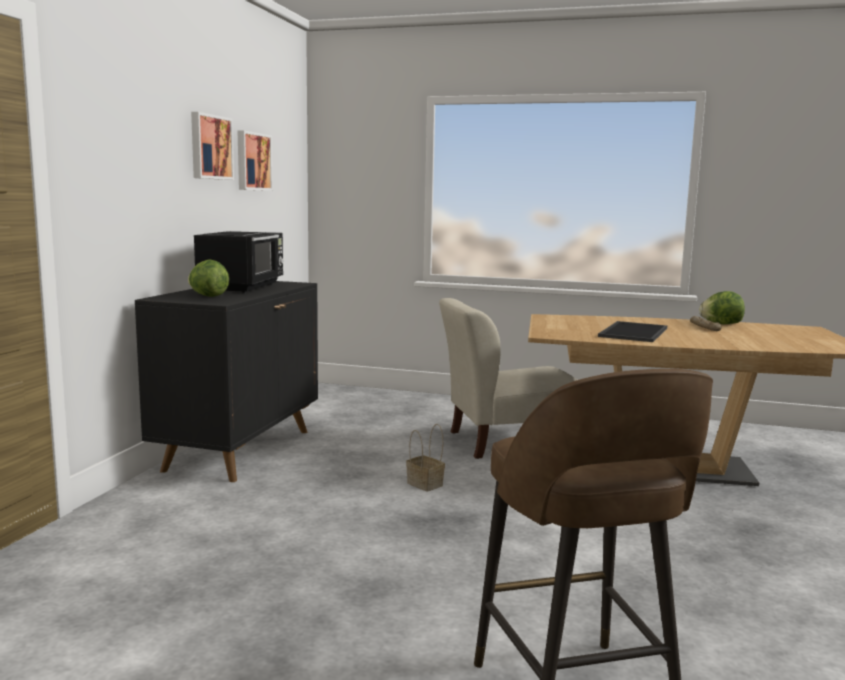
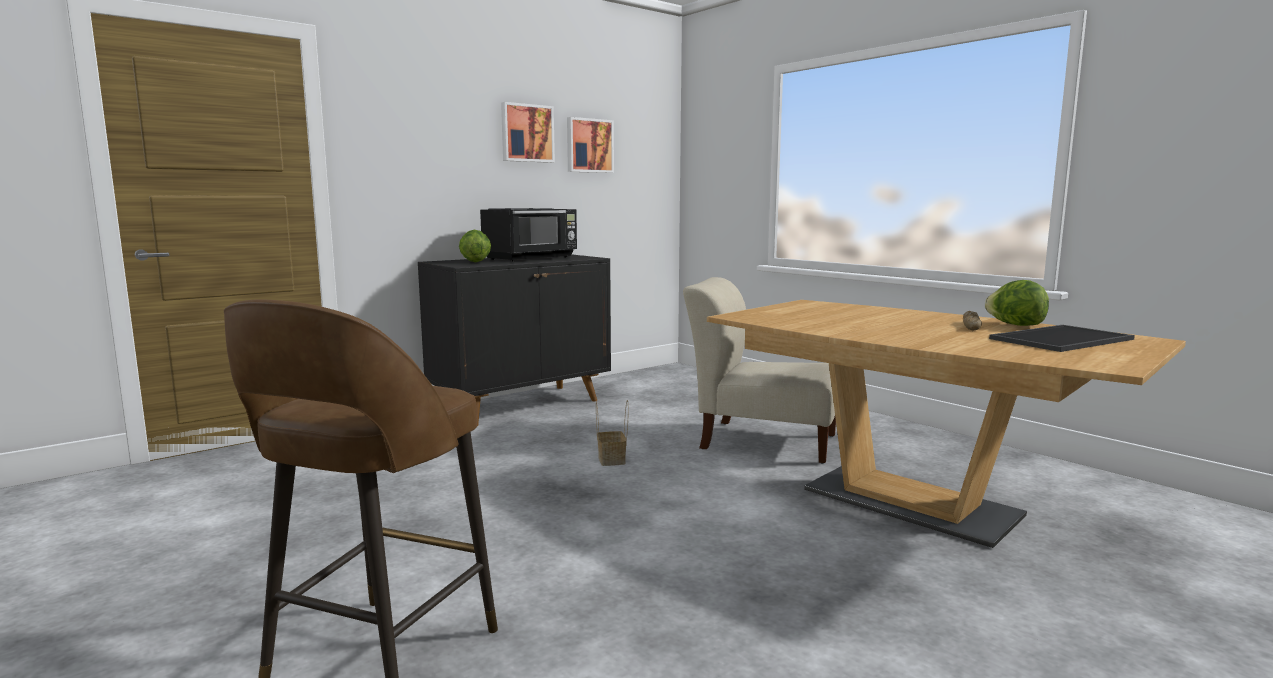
camera: 35 degrees right, 0 degrees up
(635, 332) = (849, 322): tray -> tray (1062, 339)

